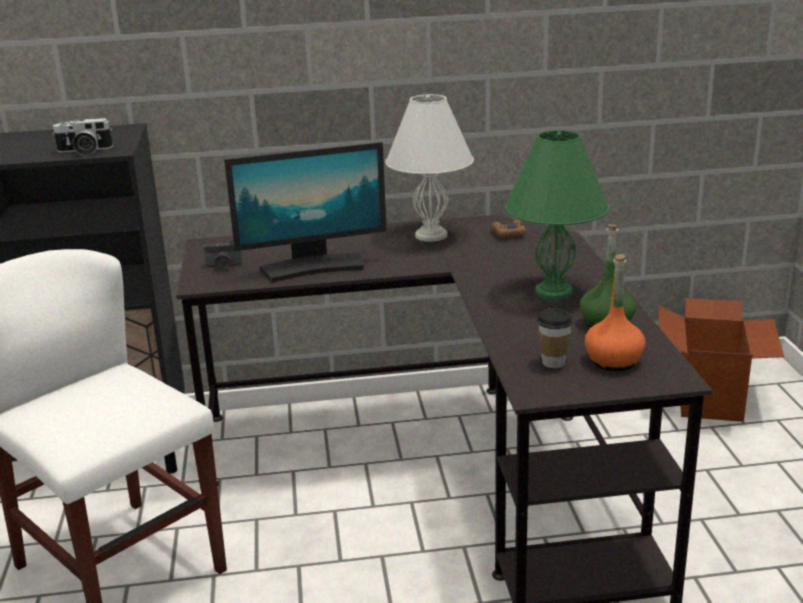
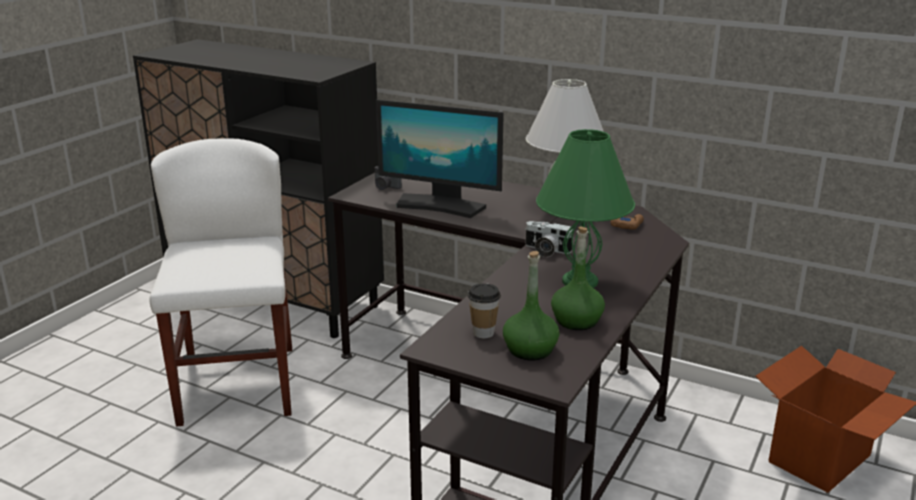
camera: 35 degrees right, 0 degrees up
(84, 151) = (299, 73): camera -> camera (545, 251)
(613, 361) = (530, 350): orange bottle -> green bottle

